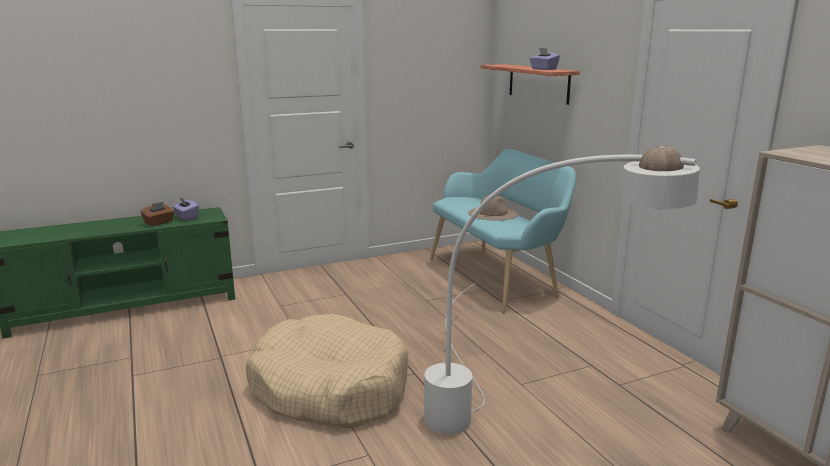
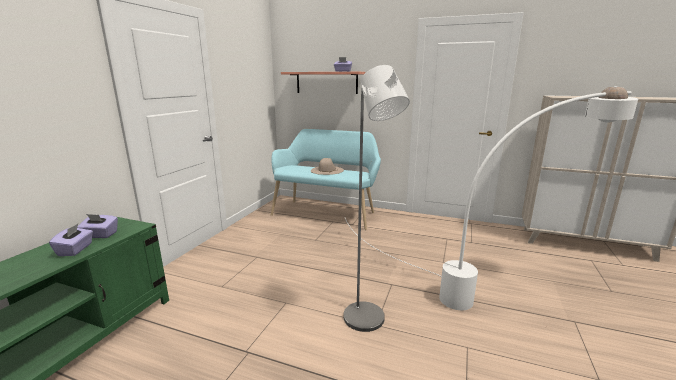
camera: 45 degrees left, 0 degrees up
(159, 223) = (75, 250): brown tissue box -> purple tissue box
(329, 388) = (368, 322): beige dog bed -> grey floor lamp

